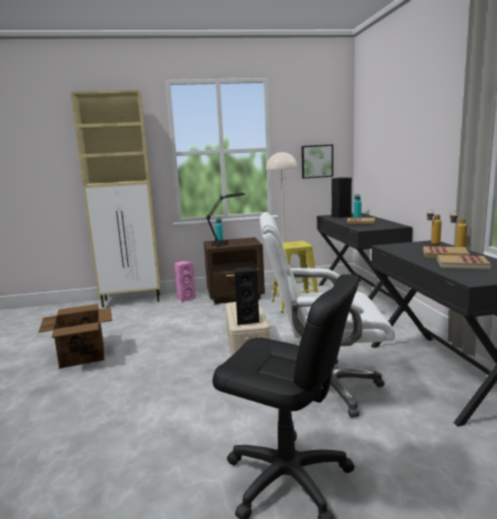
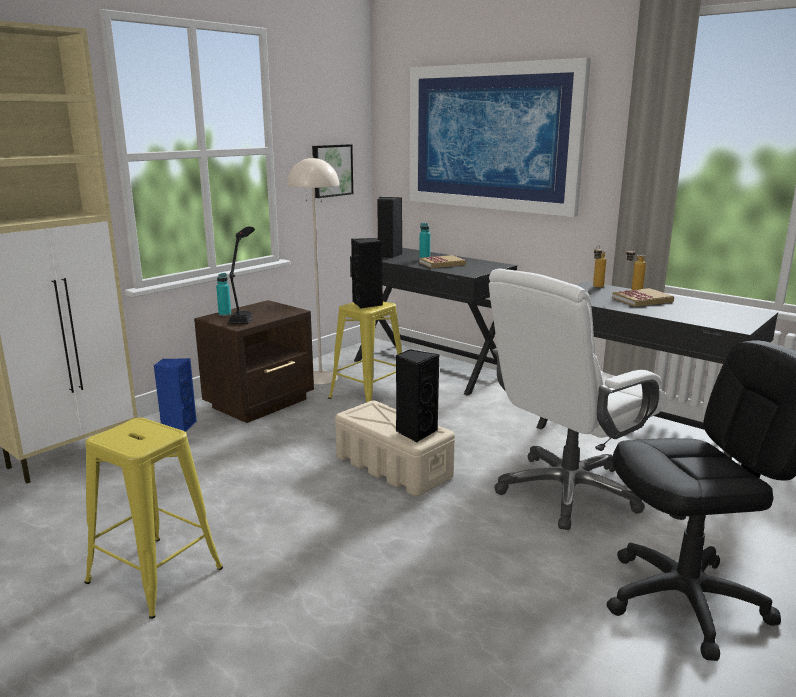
camera: 40 degrees left, 5 degrees up
(83, 355) = (155, 575): cardboard box -> yellow stool
(185, 298) = (178, 426): pink speaker -> blue speaker
(295, 243) = (367, 304): none -> black speaker
(402, 132) = (491, 137): none -> picture
(462, 264) = (684, 310): book -> none

